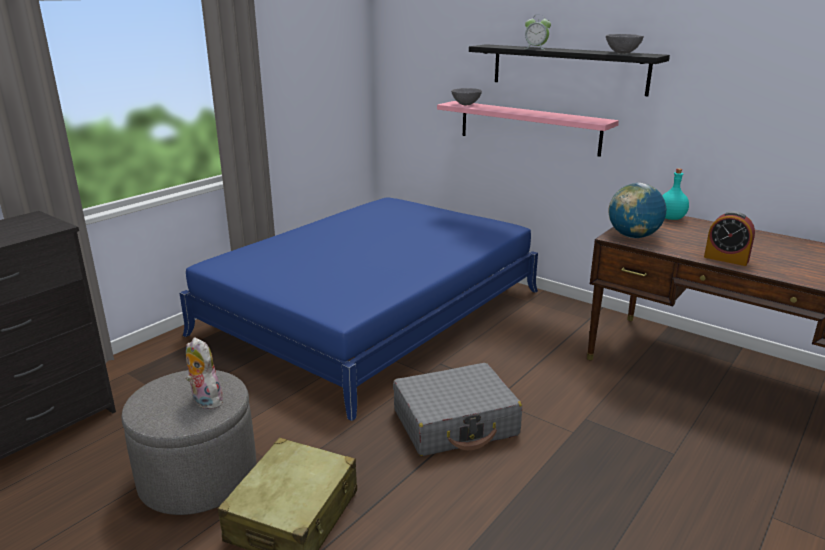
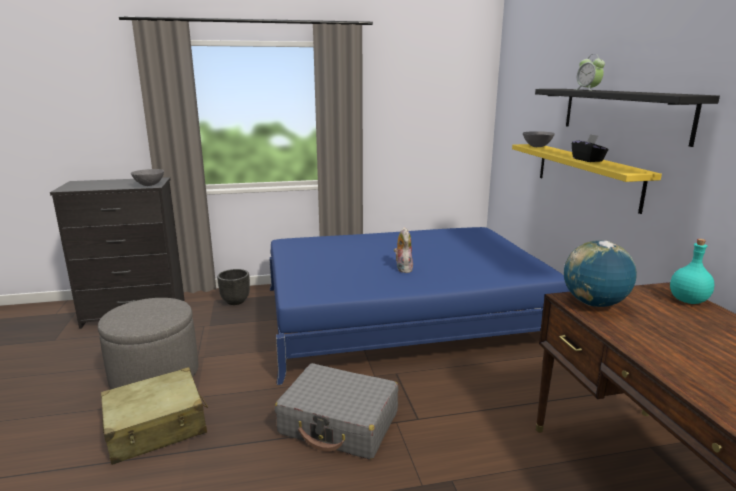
camera: 40 degrees right, 5 degrees down
(160, 363) = (235, 301): none -> black planter
(204, 401) = (148, 319): plush toy -> plush toy (402, 268)
(528, 127) = (586, 174): pink shelf -> yellow shelf
(543, 114) = (587, 160): none -> black tissue box
(621, 53) = (660, 93): grey bowl -> grey bowl (149, 185)
(726, 259) = (670, 361): alarm clock -> none

